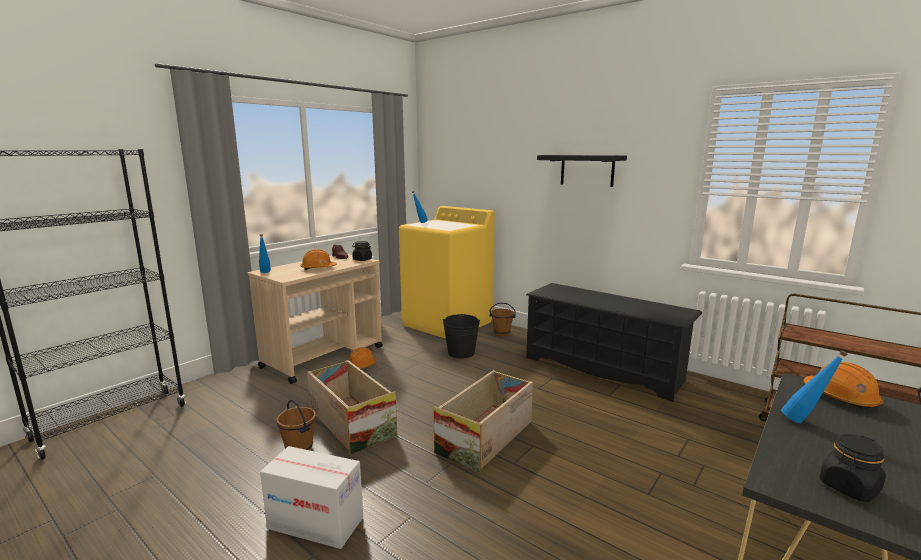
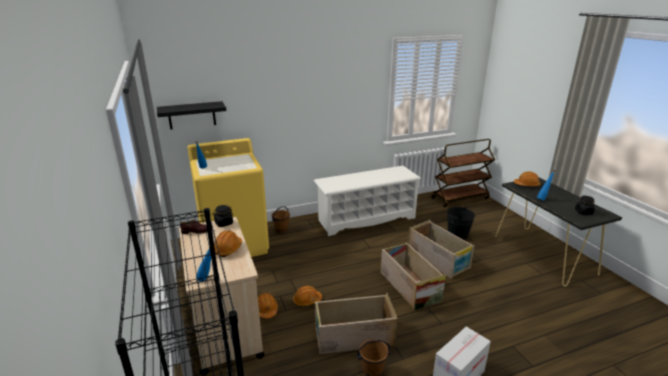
camera: 60 degrees left, 10 degrees up
(391, 380) = (307, 300): none -> orange hard hat
(461, 353) = (294, 256): black bucket -> black bucket (457, 235)
(585, 448) = (438, 259): none -> crate
(587, 170) = (322, 94): black shelf -> black shelf (192, 115)
(603, 369) = (366, 219): black shoe rack -> white shoe rack

